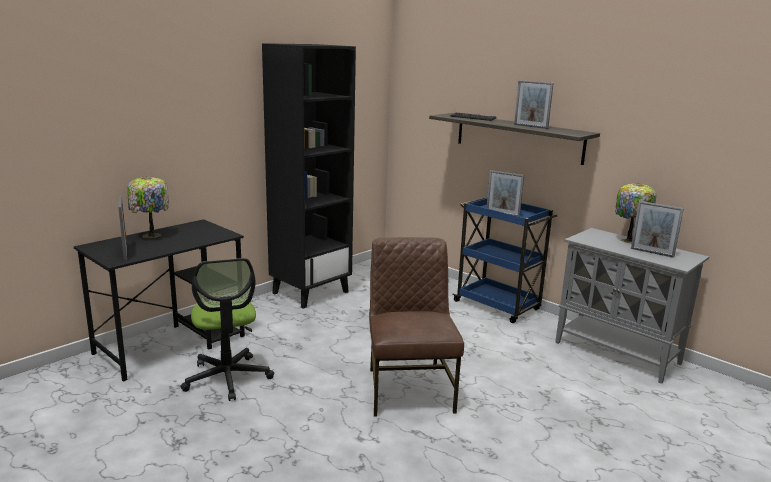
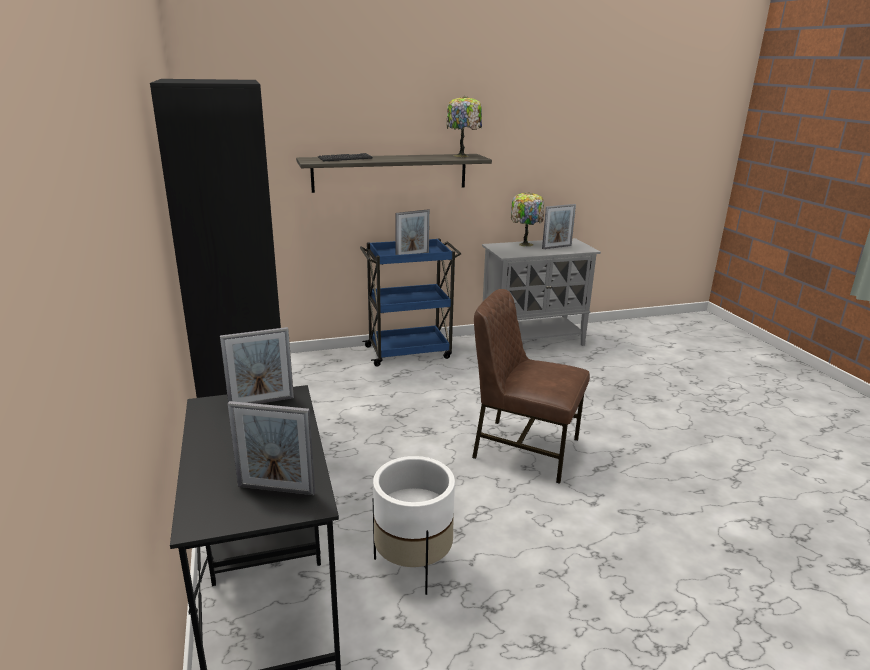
camera: 60 degrees left, 5 degrees up
(151, 236) = (216, 455): table lamp -> table lamp (462, 156)
(227, 378) = (413, 565): office chair -> white planter
(530, 126) = (423, 157): picture frame -> picture frame (261, 402)

